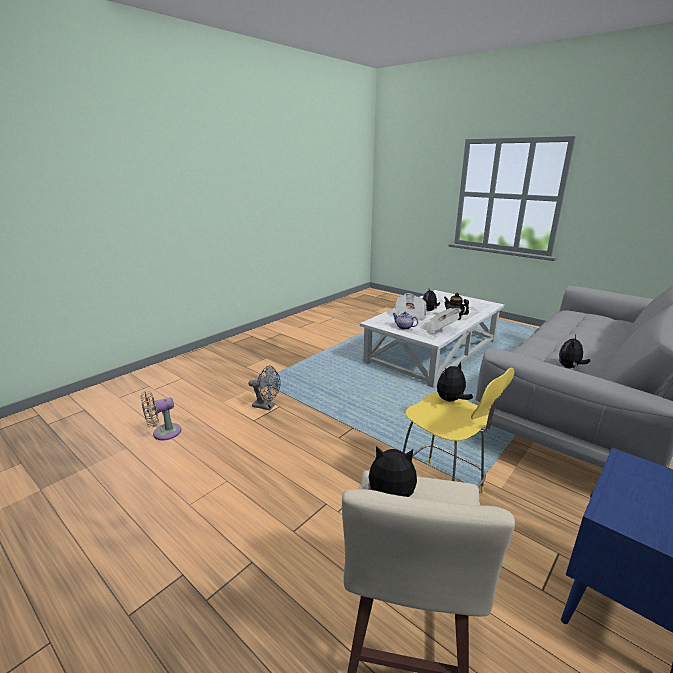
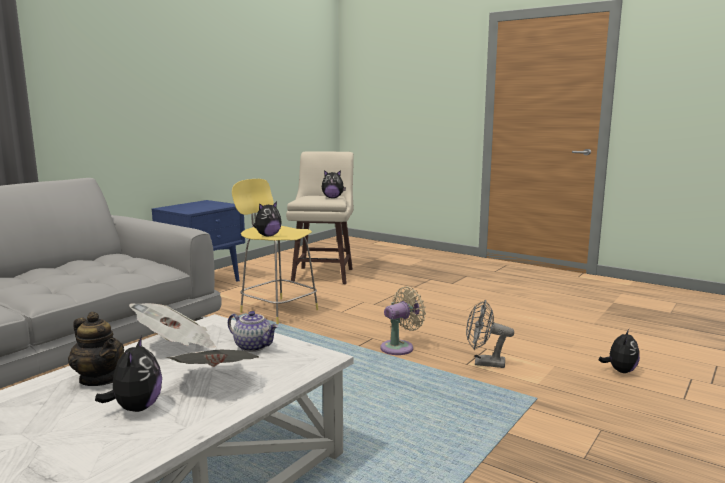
camera: 175 degrees right, 10 degrees down
(163, 433) = (577, 334): beige fan -> beige fan (400, 347)
(569, 367) = (84, 269): plush toy -> plush toy (620, 371)

